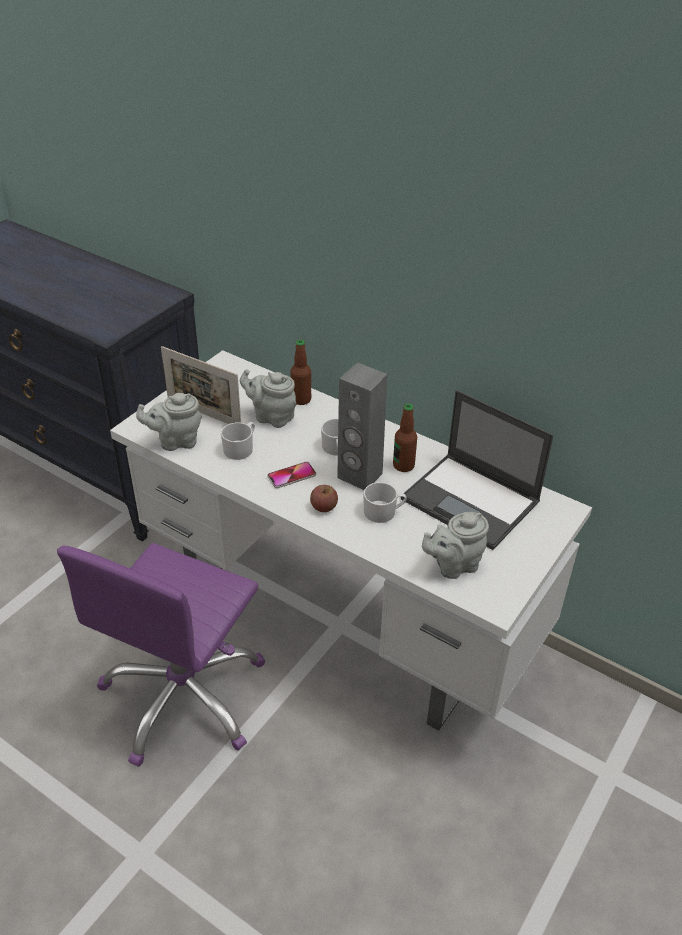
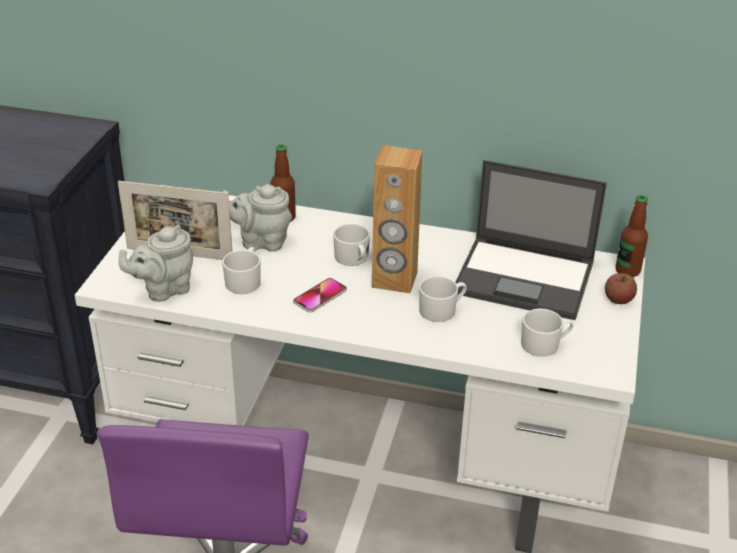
camera: 20 degrees left, 5 degrees down
(324, 507) = (374, 319): apple -> apple (618, 299)
(359, 476) = (394, 280): grey speaker -> brown speaker
(403, 465) = (435, 260): bottle -> bottle (627, 271)
(453, 565) = (545, 344): grey teapot -> white mug

